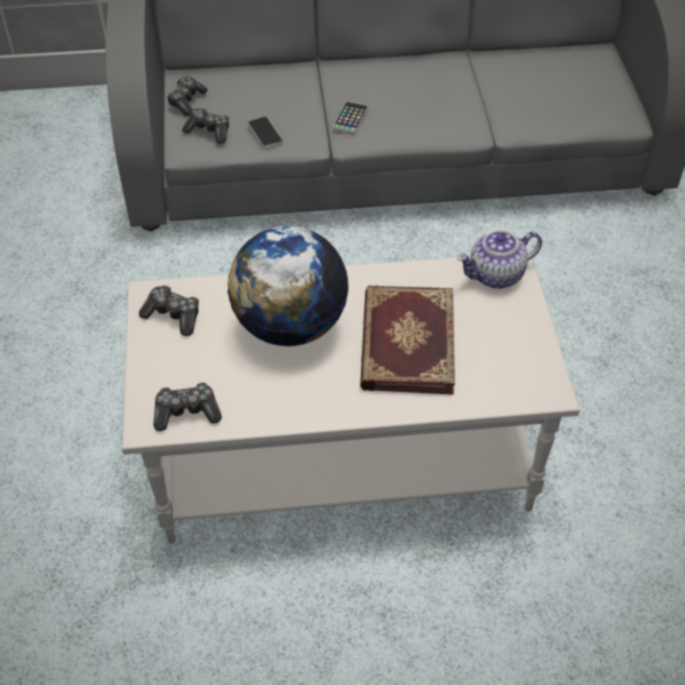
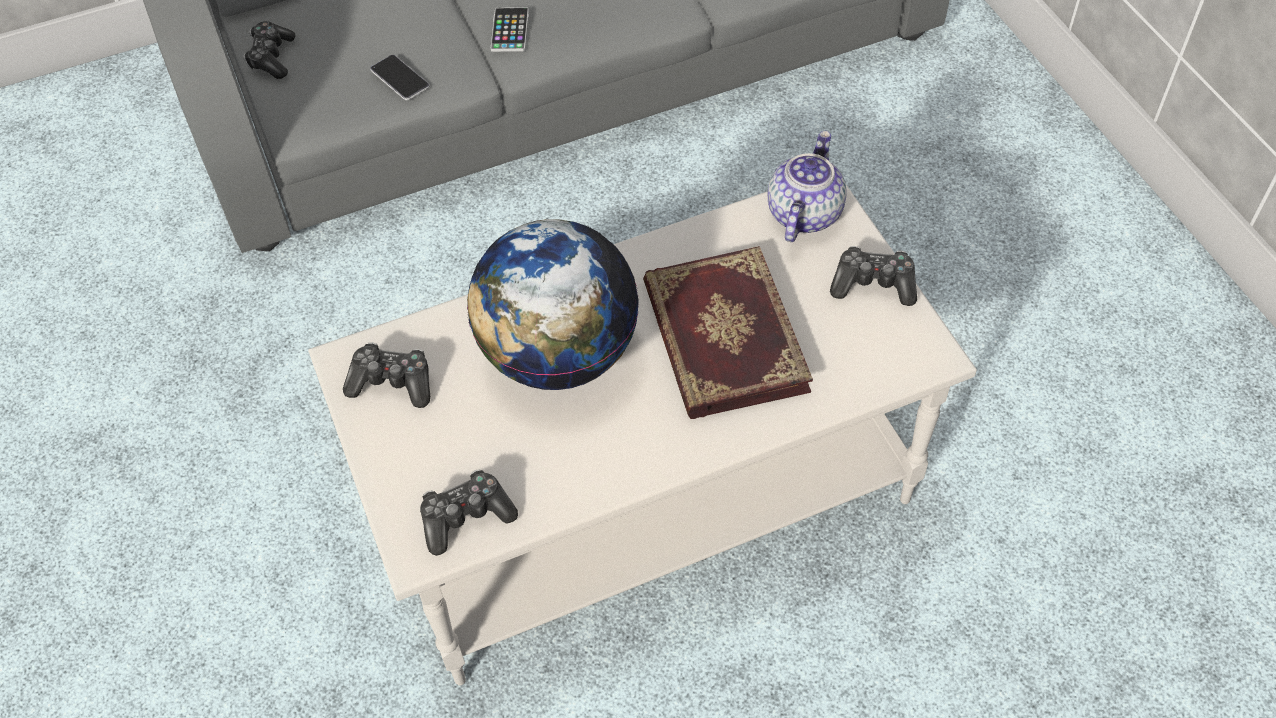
camera: 15 degrees left, 5 degrees up
(209, 131) = (320, 94): game controller -> game controller (873, 284)
(496, 276) = (803, 213): teapot -> teapot turned 150 degrees clockwise

